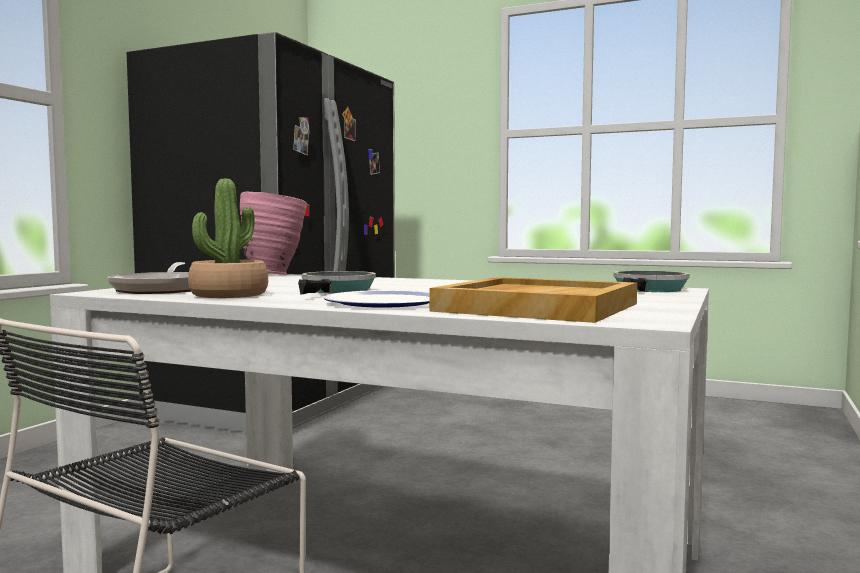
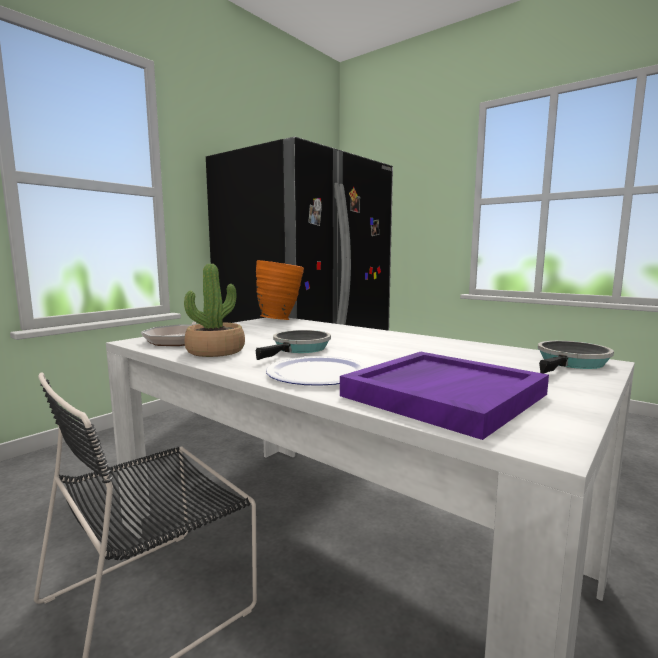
camera: 15 degrees right, 5 degrees up
(275, 275) = (281, 319): pink vase -> orange vase
(536, 307) = (443, 394): beige tray -> purple tray

